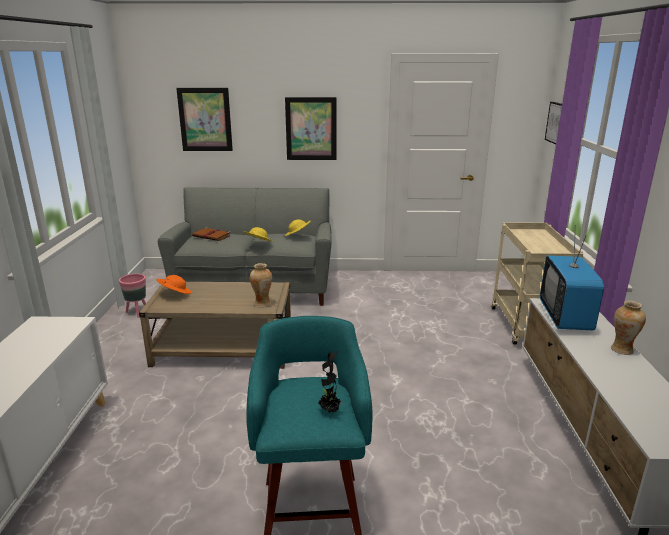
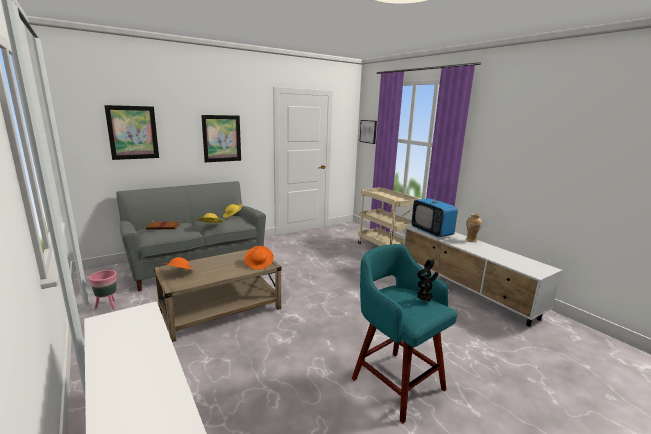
camera: 35 degrees left, 5 degrees down
(262, 304) = (259, 264): vase -> orange hat

